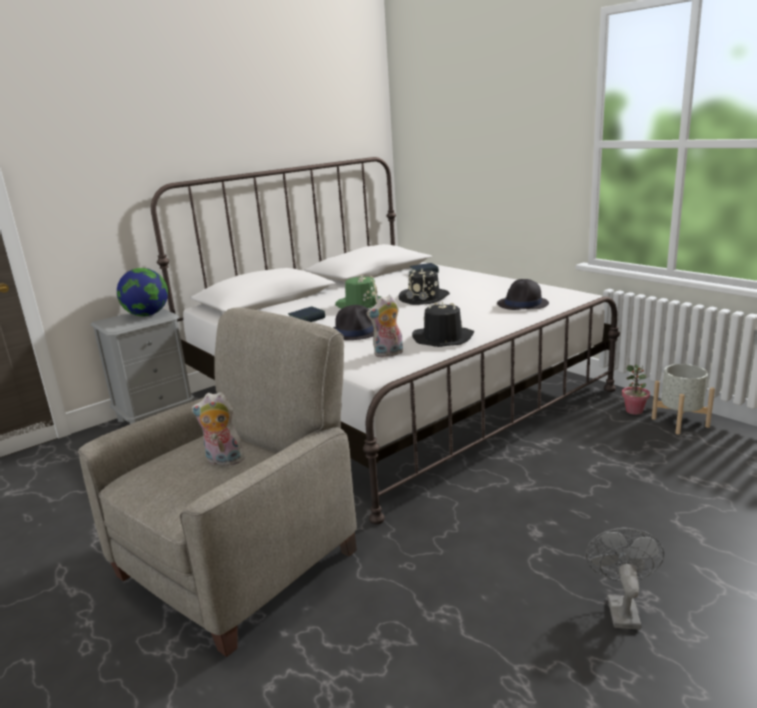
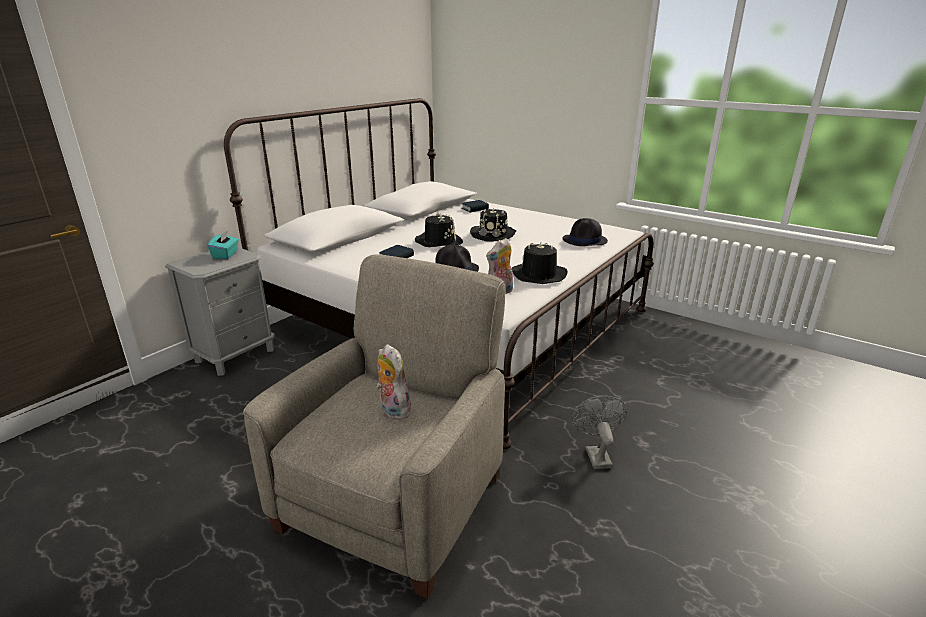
camera: 15 degrees left, 5 degrees up
(147, 315) = (226, 255): globe -> turquoise tissue box
(223, 461) = (392, 410): plush toy -> plush toy turned 60 degrees clockwise
(361, 304) = (439, 241): green hat -> black hat
(621, 608) = (739, 503): grey fan -> grey fan (596, 454)
(634, 411) = (668, 328): potted plant -> none
(679, 422) = (707, 336): grey planter -> none

